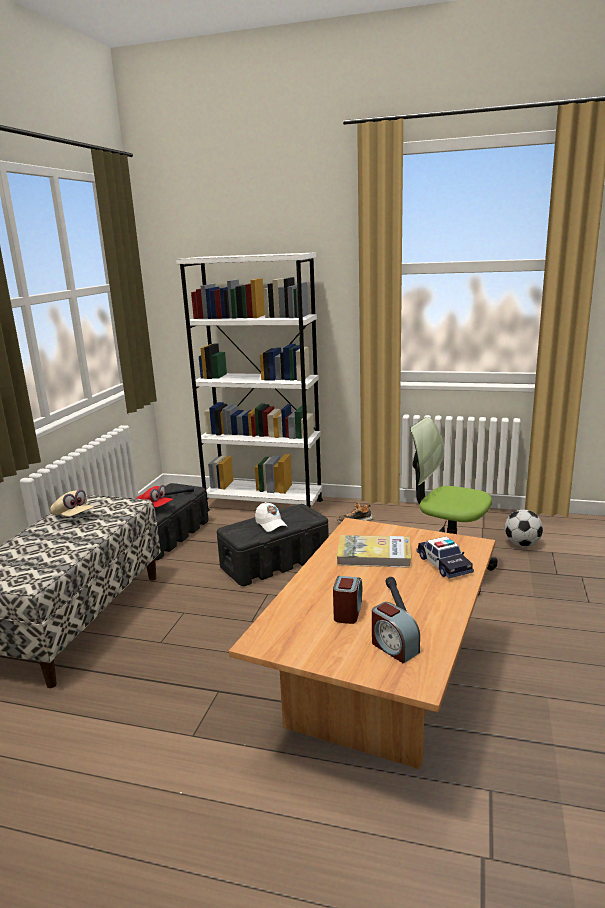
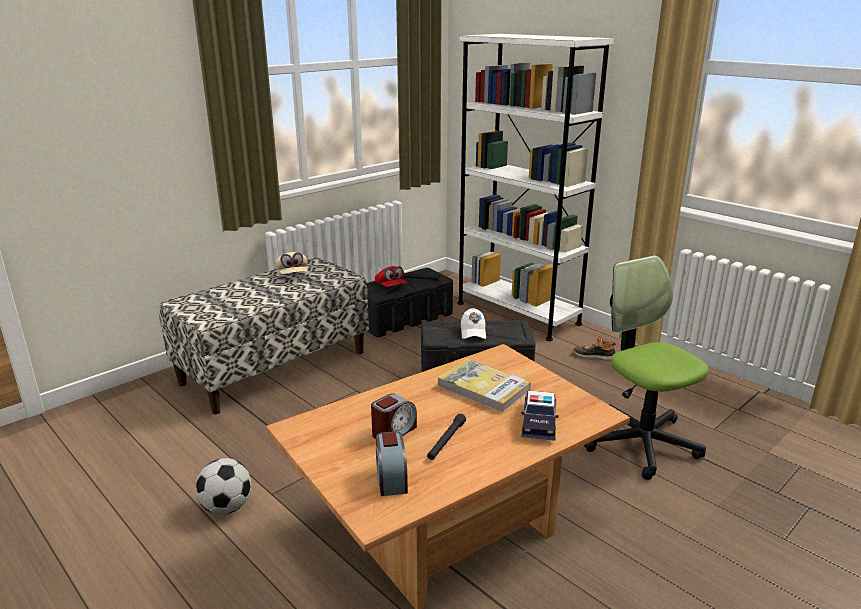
camera: 30 degrees right, 5 degrees up
(522, 544) = (768, 443): football -> football (227, 507)

